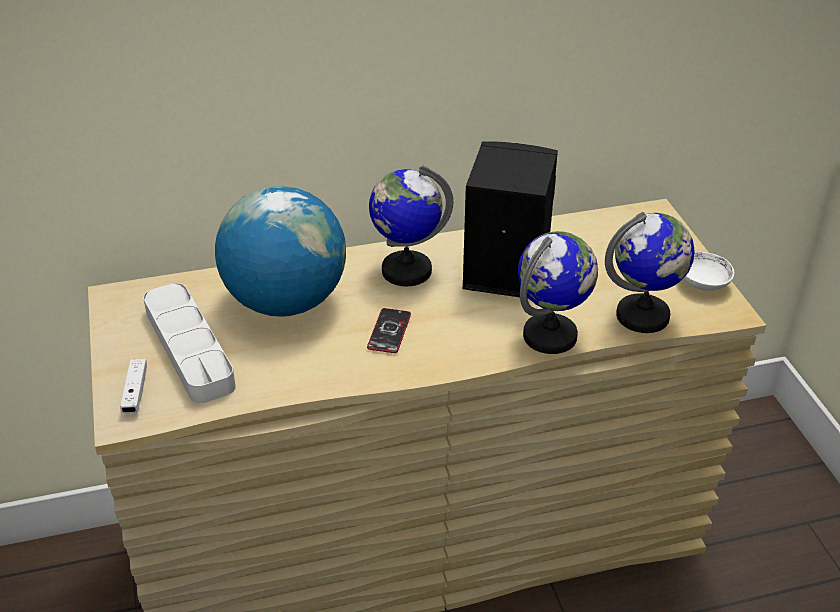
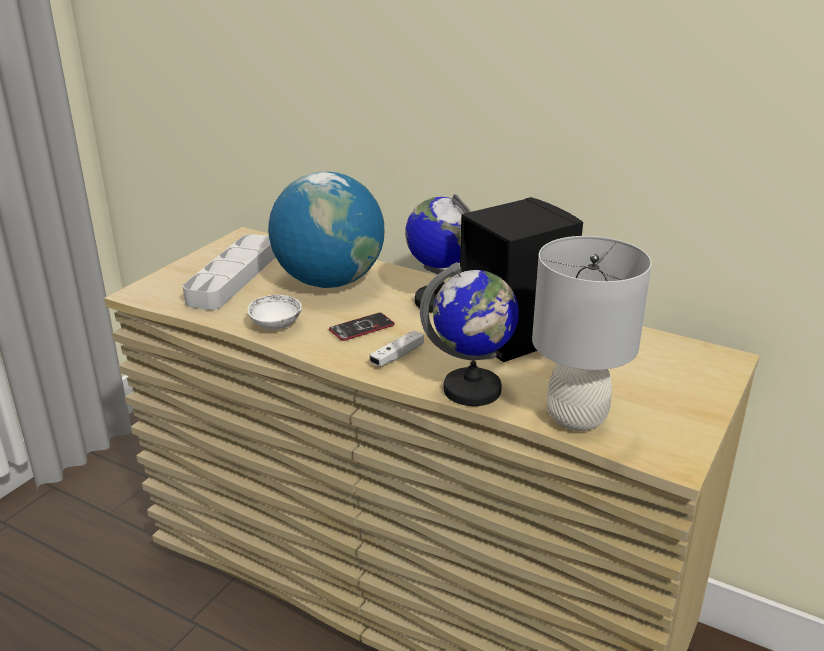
camera: 45 degrees right, 10 degrees down
(135, 392) = (168, 284): white game controller -> white game controller (397, 356)
(643, 316) = (578, 419): globe -> grey table lamp
(703, 283) = (684, 427): white bowl -> white bowl (276, 324)

